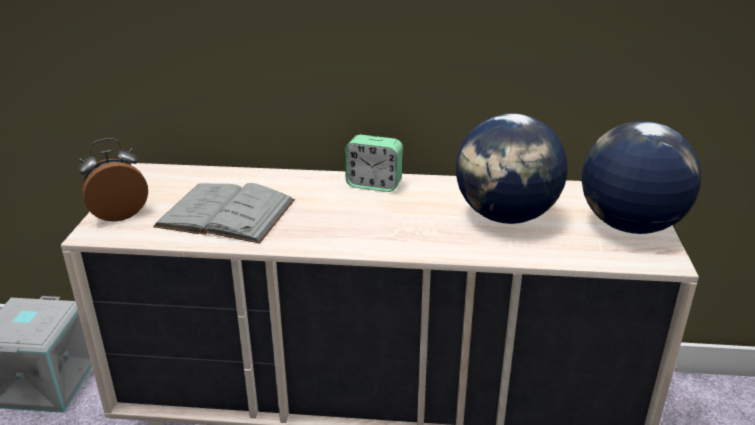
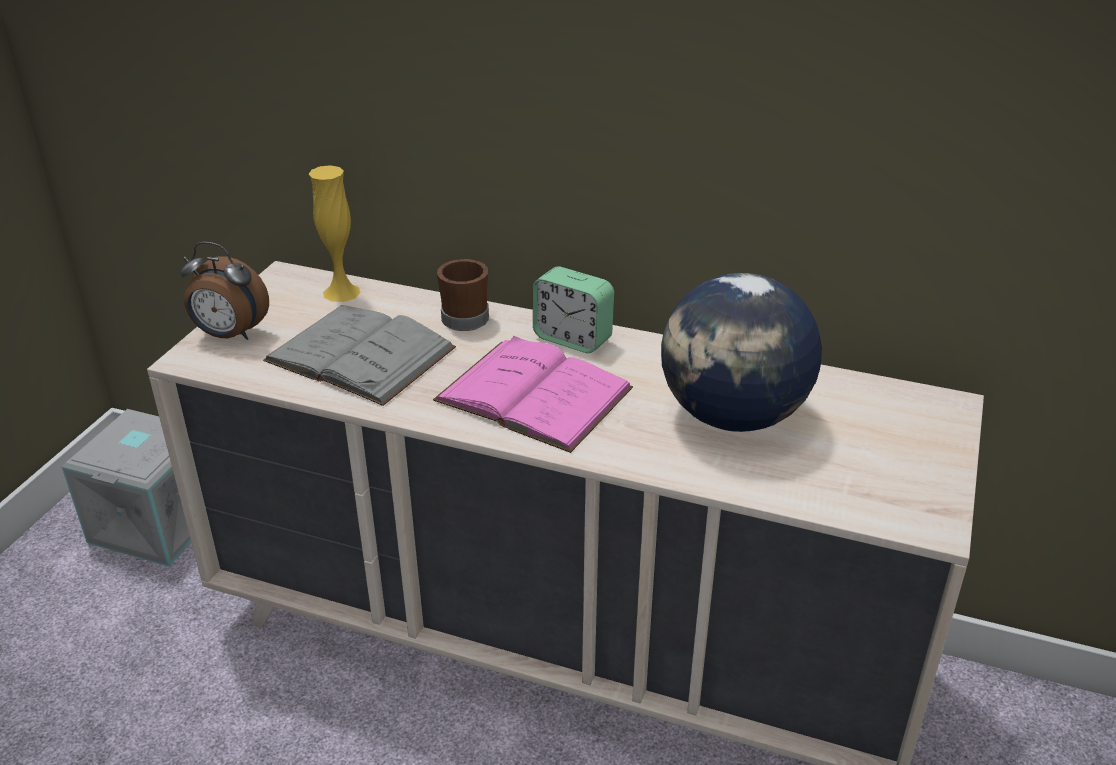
camera: 15 degrees right, 5 degrees up
(118, 214) = (230, 335): alarm clock -> alarm clock turned 150 degrees counterclockwise
(193, 176) = (341, 292): none -> yellow vase
(289, 181) = (462, 316): none -> brown mug
(365, 221) = (533, 394): none -> pink book
(629, 226) = (908, 460): globe -> none

